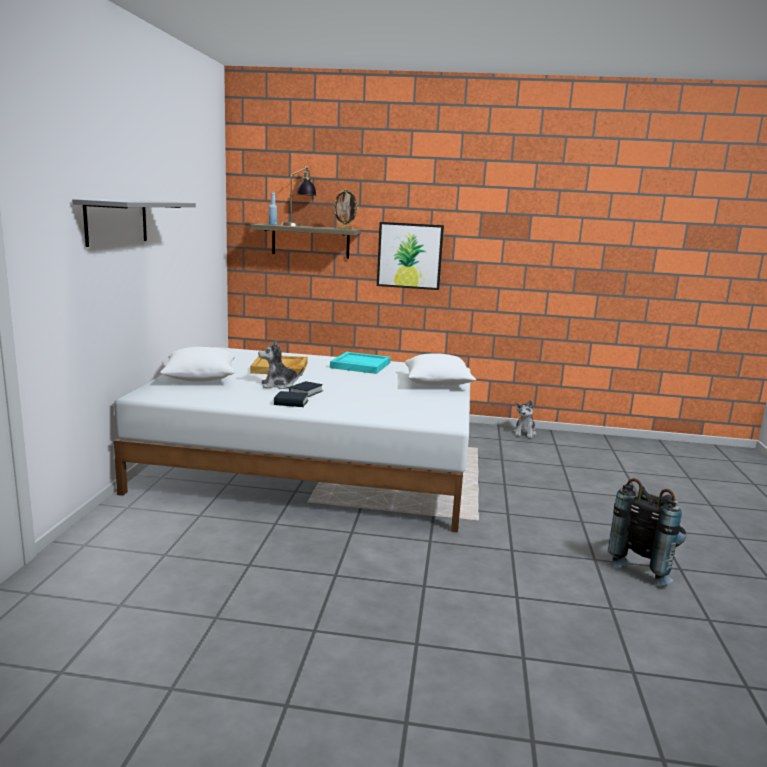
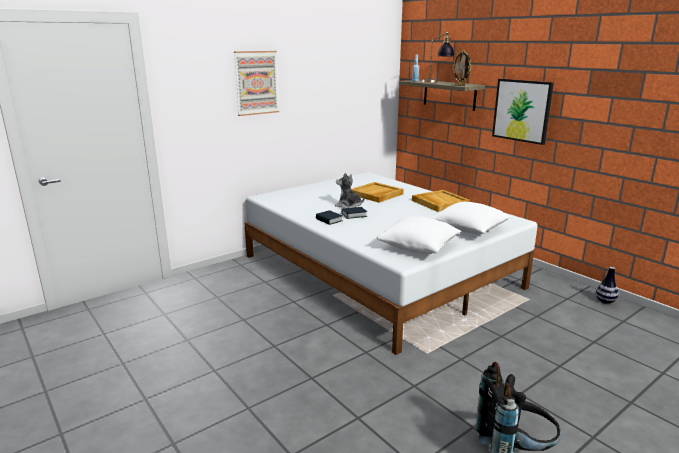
camera: 45 degrees right, 5 degrees up
(116, 221) = (256, 83): grey shelf -> picture
(200, 378) = (313, 192): white pillow -> white pillow (419, 247)
(360, 365) = (439, 202): turquoise tray -> beige tray
(524, 433) = (605, 301): plush toy -> vase

